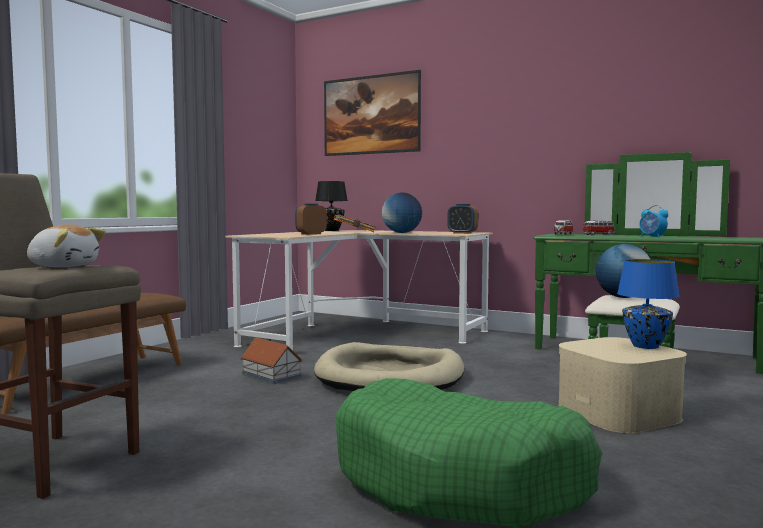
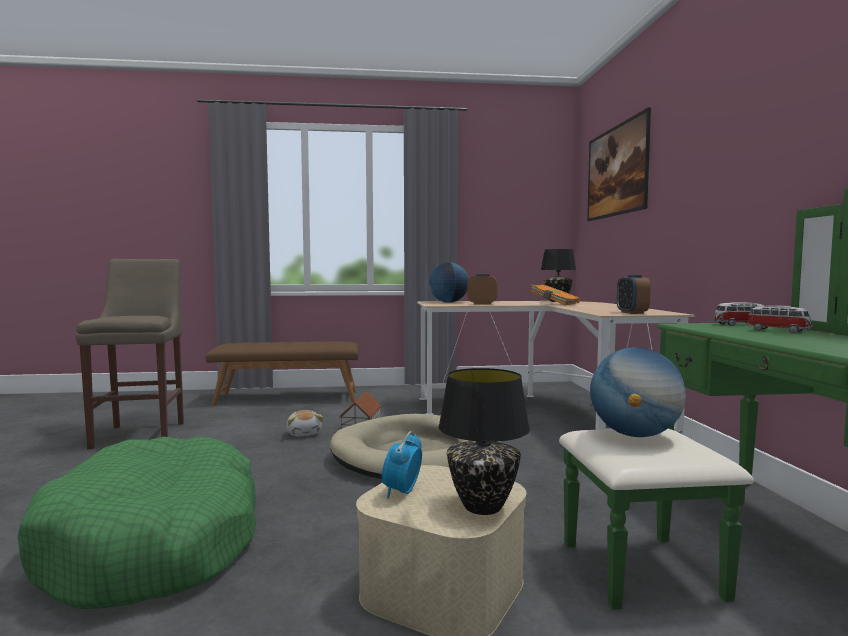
camera: 55 degrees right, 0 degrees up
(64, 266) = (131, 316): plush toy -> plush toy (304, 433)
(401, 233) = (577, 308): globe -> globe (448, 302)
(645, 346) = (483, 506): blue table lamp -> black table lamp
(652, 237) = (799, 344): alarm clock -> alarm clock (402, 492)

